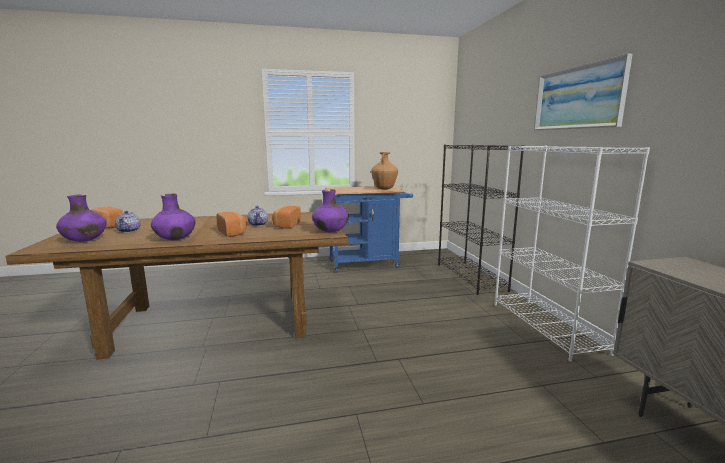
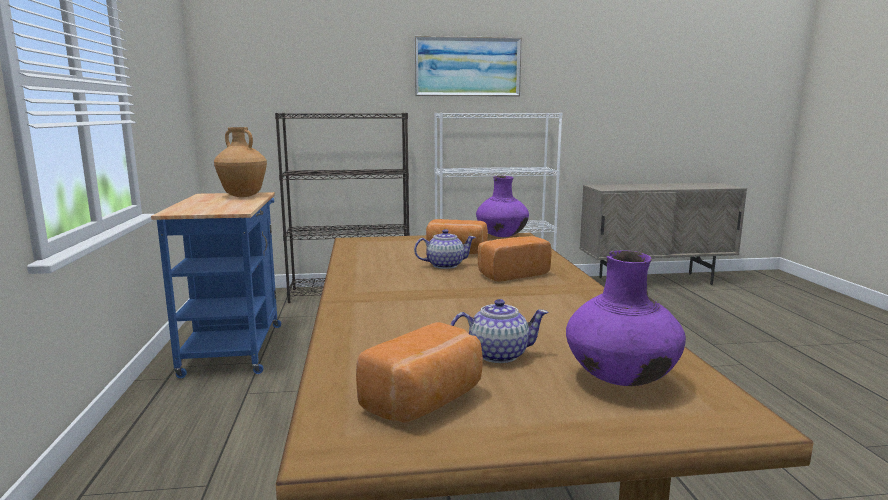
camera: 85 degrees left, 0 degrees up
(175, 239) = (571, 301): purple vase -> none

